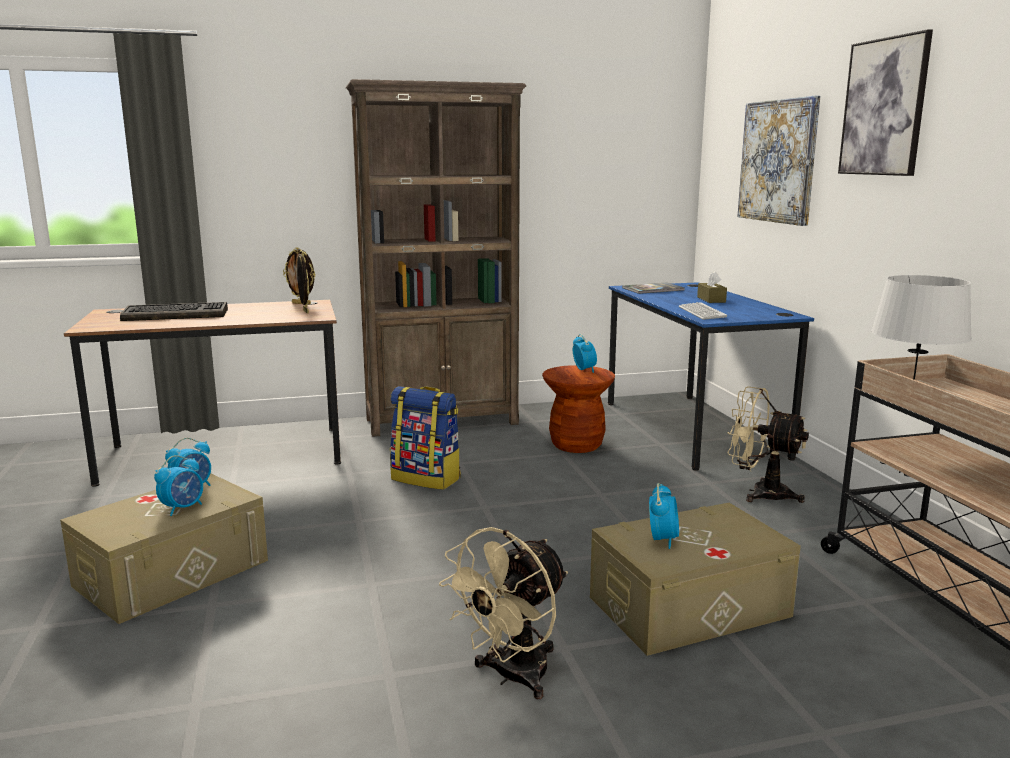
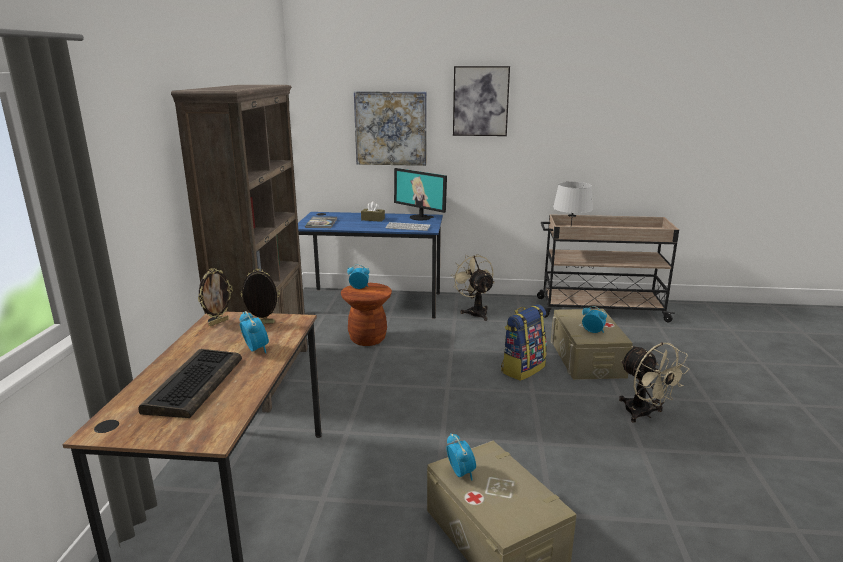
camera: 70 degrees left, 5 degrees up
(183, 508) = (503, 477): alarm clock -> alarm clock (256, 349)
(427, 478) = (384, 400): backpack -> backpack (522, 369)
(760, 493) = (475, 312): beige fan -> beige fan turned 105 degrees clockwise
(767, 311) = (420, 217): none -> monitor

